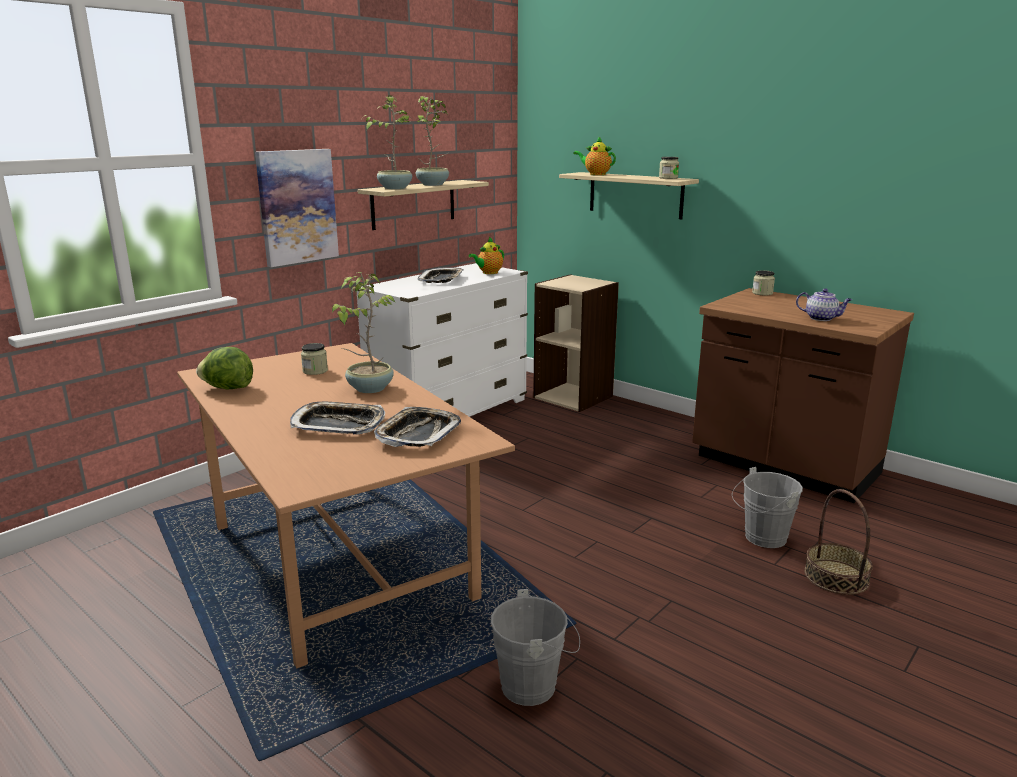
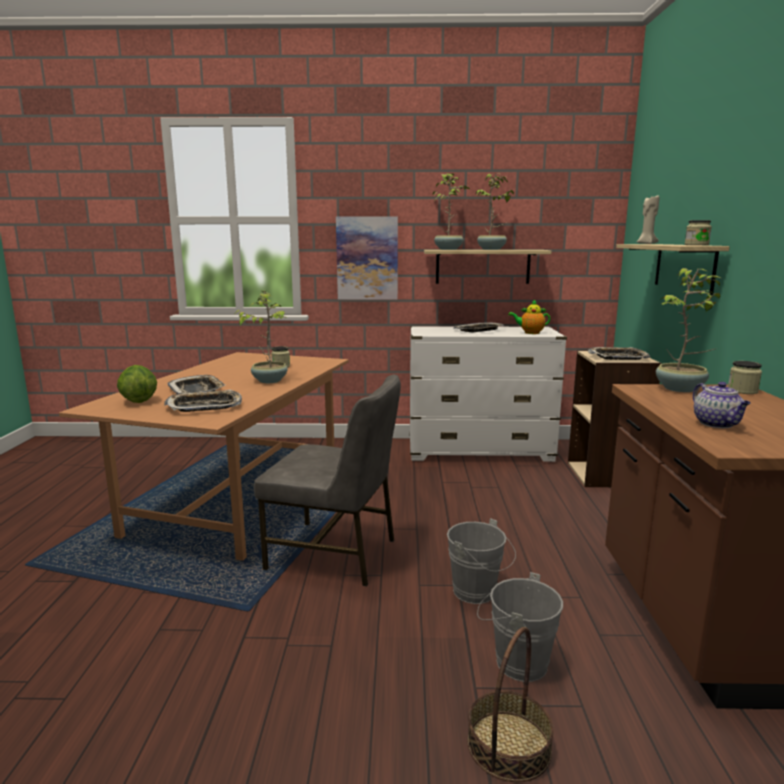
camera: 50 degrees right, 5 degrees down
(228, 388) = (224, 363): lettuce -> lettuce (138, 401)
(534, 548) = (334, 554): none -> grey chair
(534, 685) = (153, 624): grey bucket -> grey bucket (478, 593)
(581, 283) = (618, 357): none -> tray
(595, 174) = (646, 244): teapot -> beige candle
(738, 300) = (681, 389): none -> potted plant

